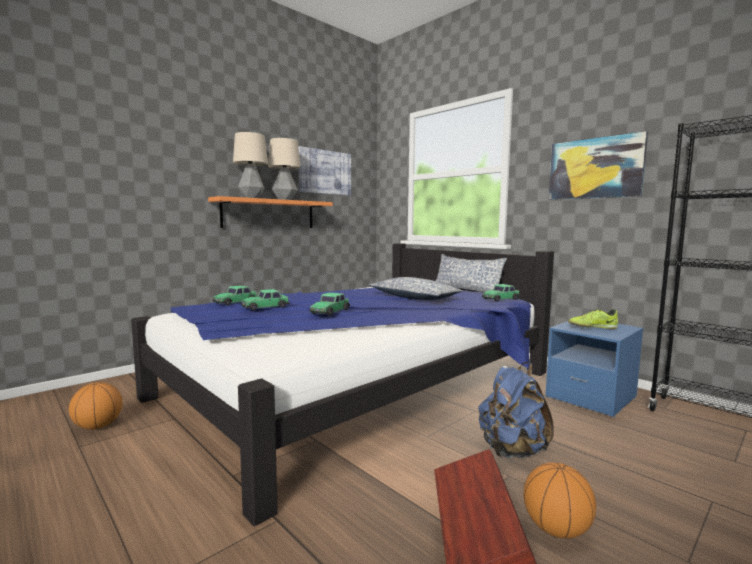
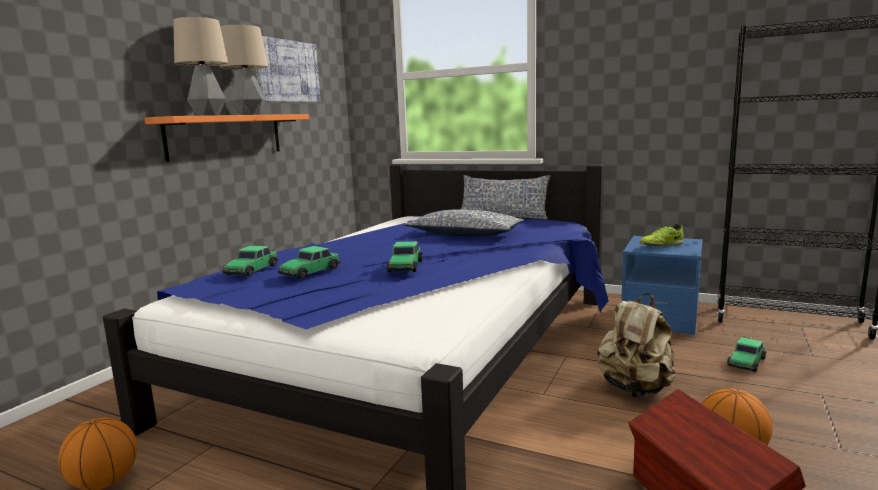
camera: 20 degrees left, 5 degrees up
(500, 299) = (558, 225): toy car -> toy car (746, 362)
(512, 451) = (635, 389): blue backpack -> beige backpack
(595, 168) = (639, 68): picture -> none

